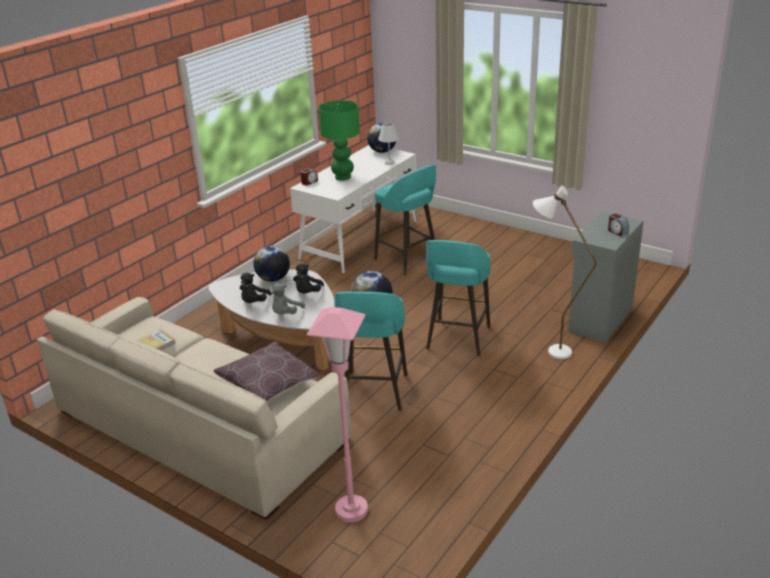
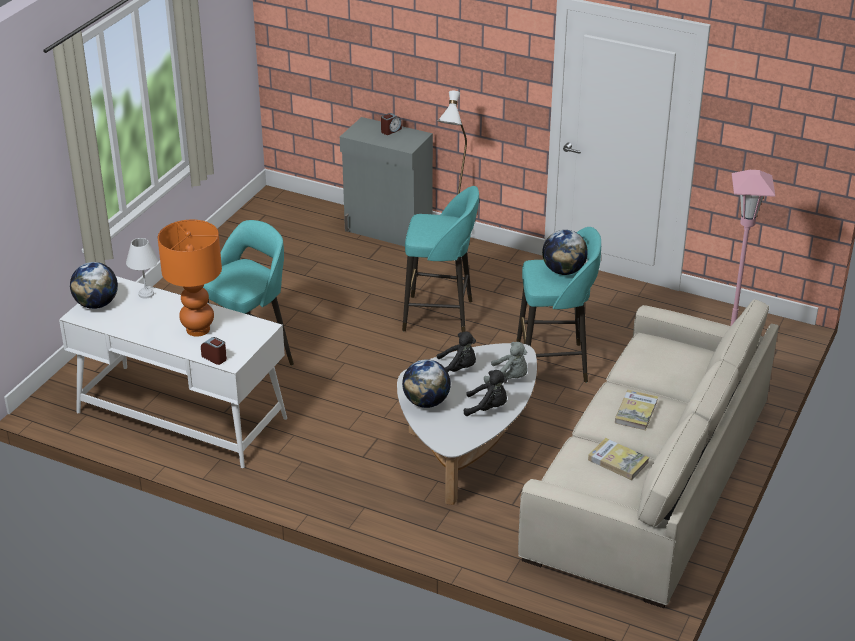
camera: 100 degrees left, 5 degrees up
(204, 363) = (636, 412): none -> book
(268, 384) = (657, 361): brown pillow -> none
(343, 177) = (197, 329): green table lamp -> orange table lamp

